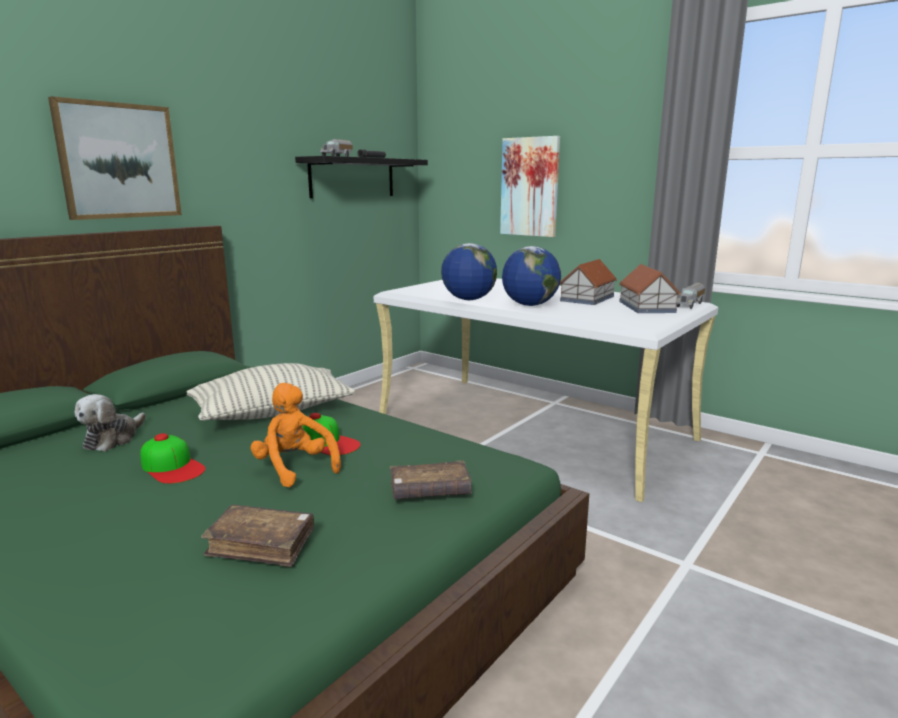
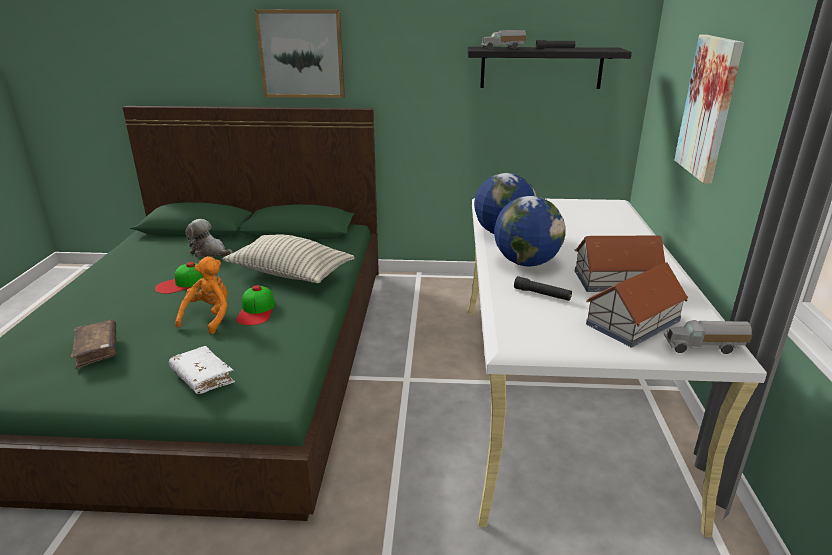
camera: 55 degrees right, 10 degrees up
(113, 439) = (210, 252): plush toy -> plush toy turned 45 degrees clockwise
(172, 466) = (182, 283): cap -> cap turned 45 degrees clockwise
(430, 491) = (202, 377): brown book -> white book
(584, 311) = (542, 294): none -> black flashlight

